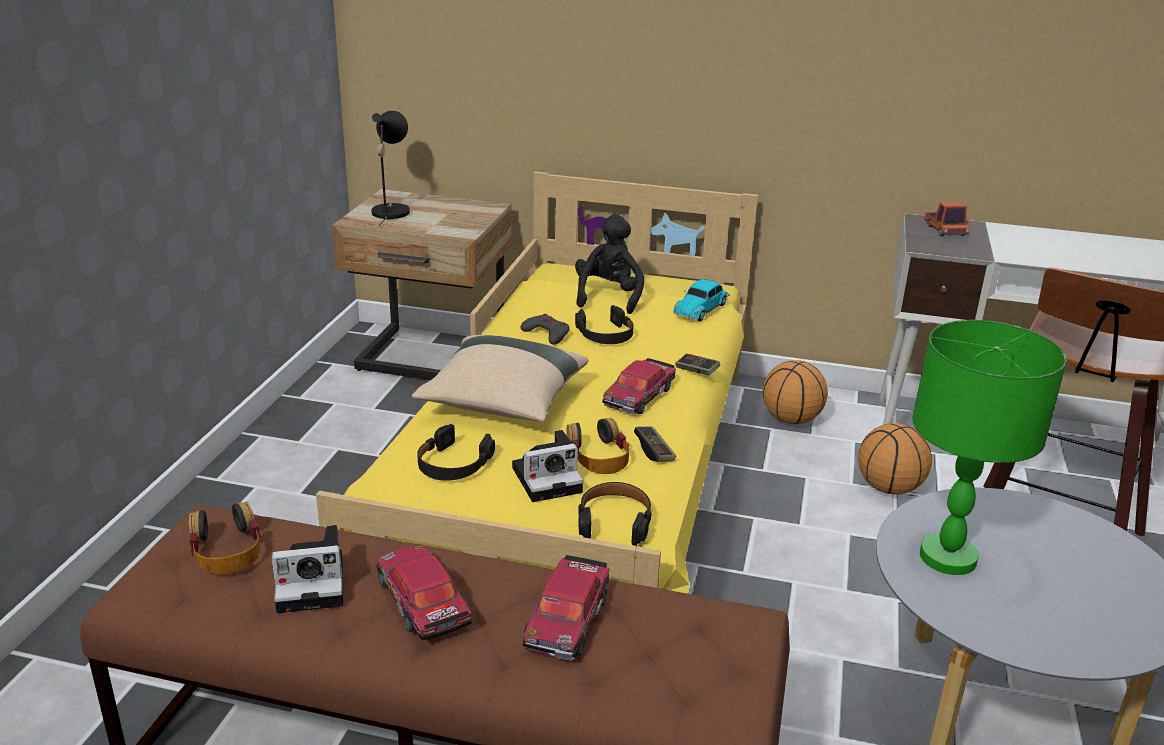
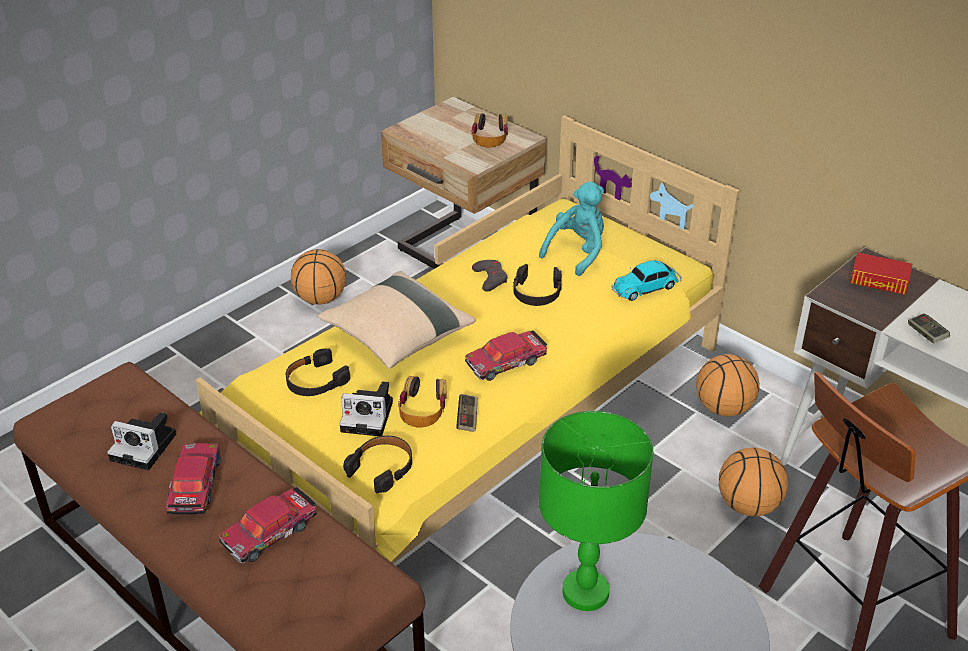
camera: 30 degrees right, 10 degrees up
(226, 549) = (117, 403): headphones -> headphones (490, 136)
(304, 432) = (321, 298): none -> basketball
(391, 210) = (438, 124): black table lamp -> none
(608, 297) = (577, 252): black plush toy -> turquoise plush toy
(696, 371) = (576, 352): game controller -> game controller (926, 334)
(945, 230) = (879, 280): toy truck -> book

